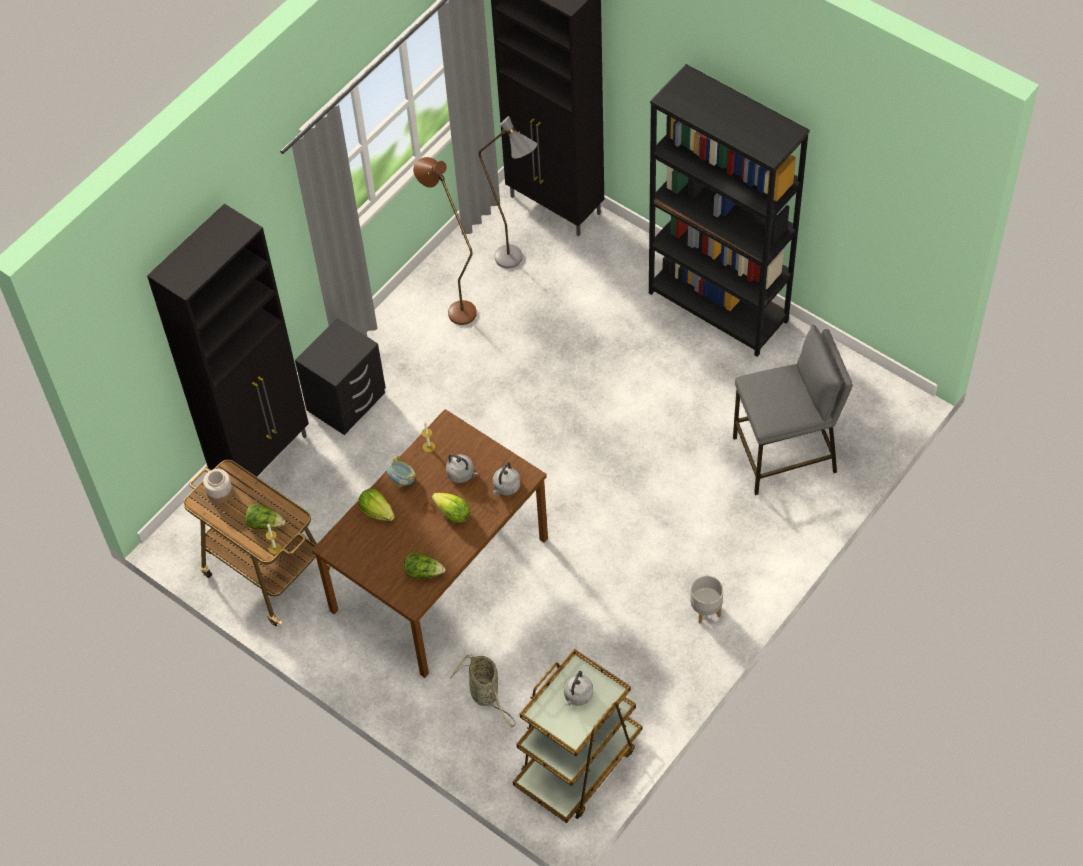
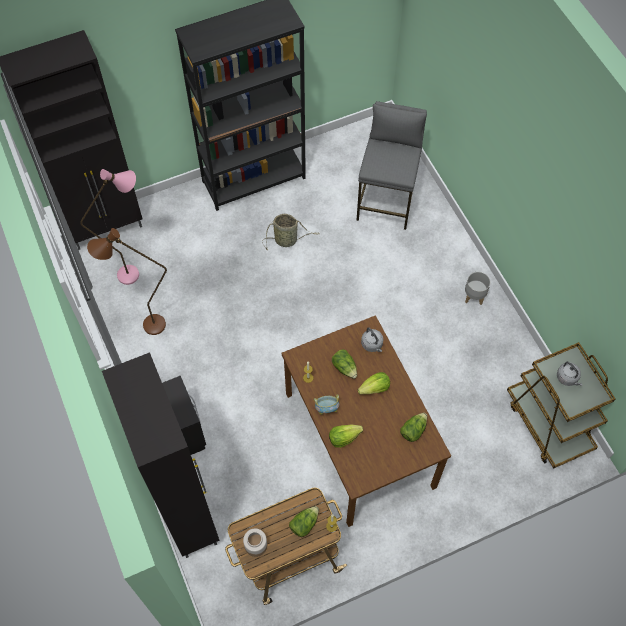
camera: 65 degrees left, 5 degrees up
(462, 474) = (345, 367): grey kettle -> lettuce
(485, 695) = (470, 455): basket -> basket (287, 240)
(517, 262) = (136, 272): grey floor lamp -> pink floor lamp

